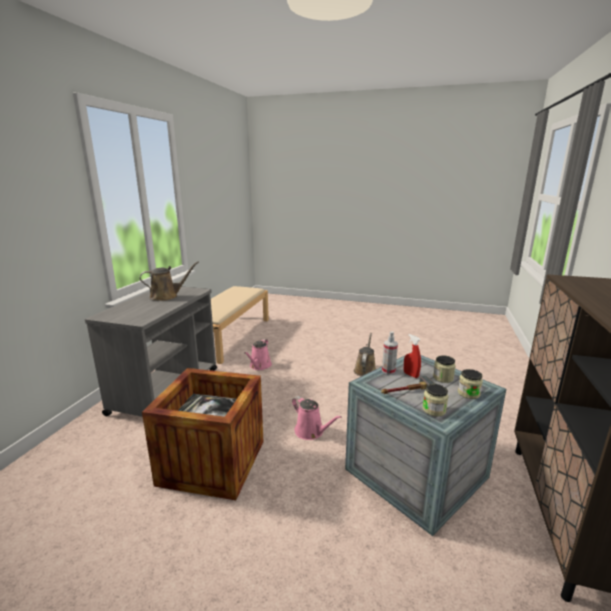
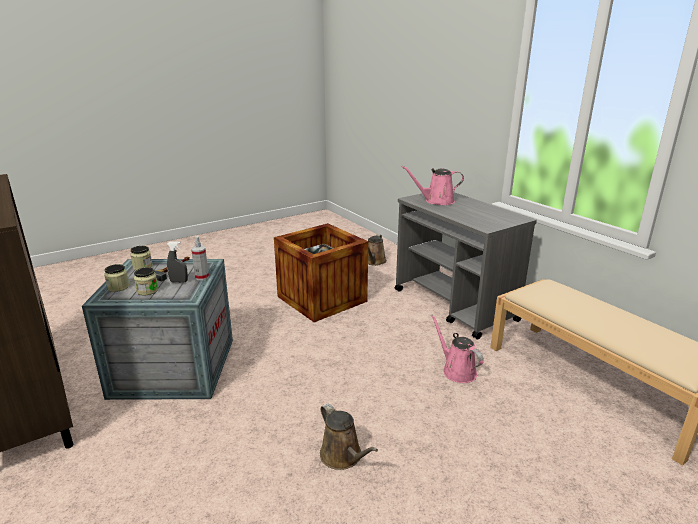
camera: 130 degrees right, 5 degrees up
(167, 296) = (478, 213): brown watering can -> brown watering can (374, 262)
(311, 432) = (291, 346): pink watering can -> pink watering can (436, 201)
(411, 375) = (179, 282): red spray bottle -> grey spray bottle

